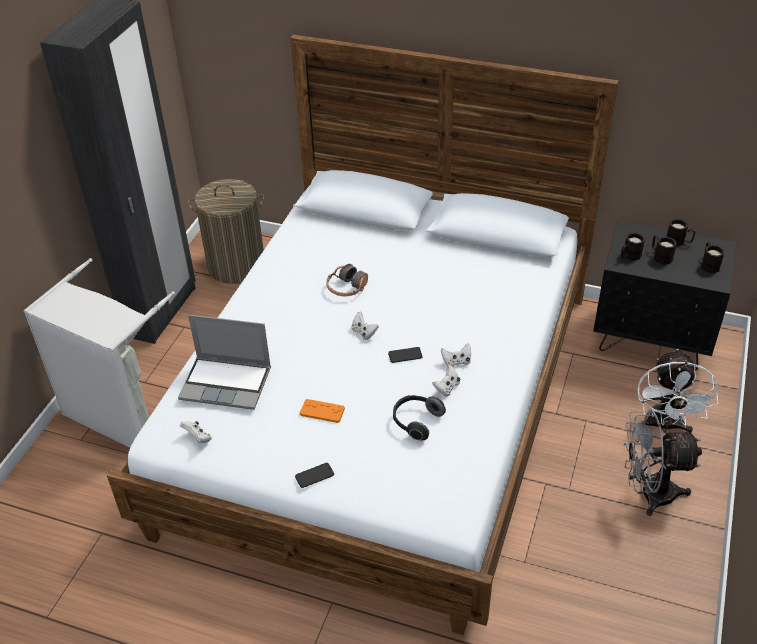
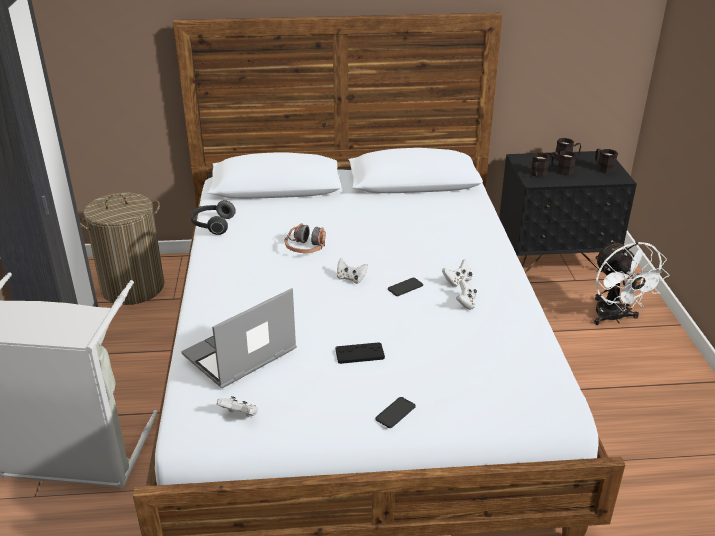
camera: 25 degrees left, 10 degrees down
(227, 383) = (239, 354): laptop -> laptop turned 150 degrees clockwise
(322, 411) = (359, 354): orange game controller -> black game controller
(416, 422) = (459, 338): headphones -> headphones (212, 225)
(648, 493) = (641, 372): grey fan -> none

